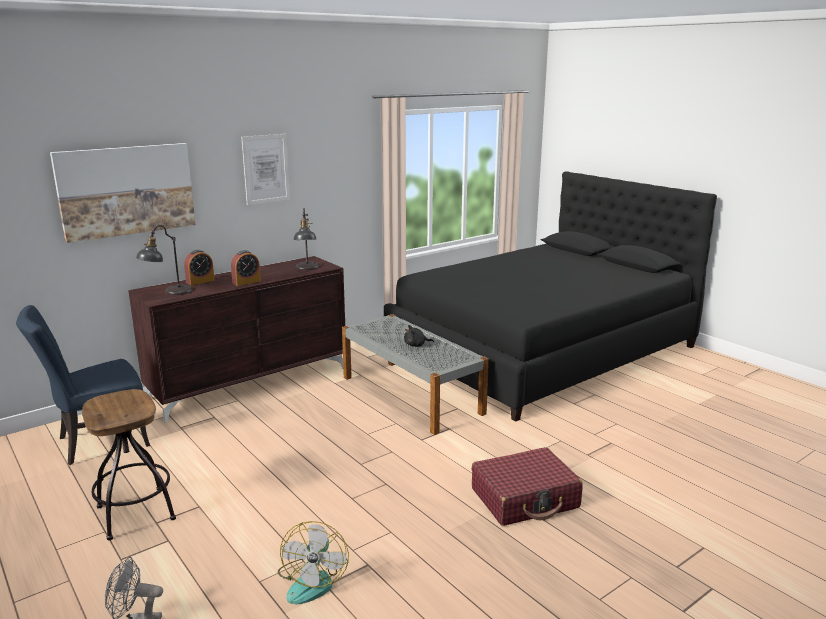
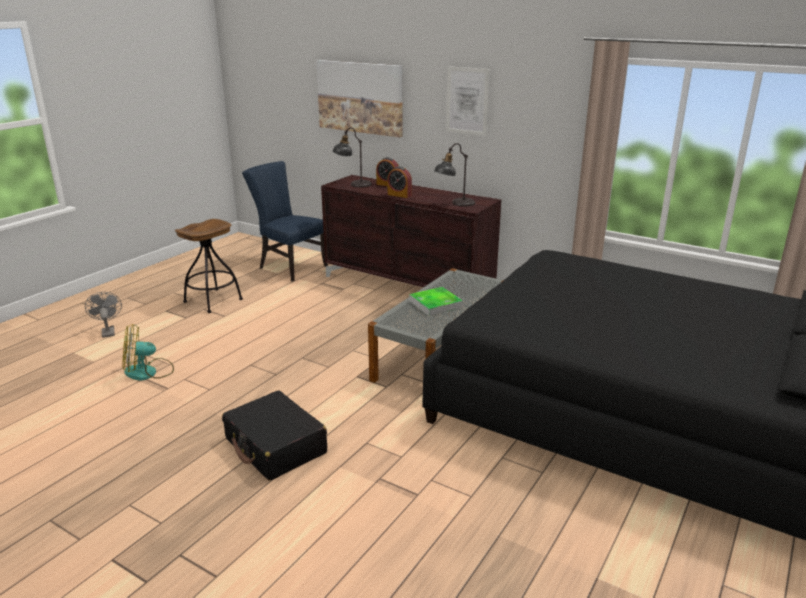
camera: 70 degrees right, 5 degrees up
(416, 345) = (435, 304): black plush toy -> tray
(525, 498) = (275, 446): red suitcase -> black suitcase

